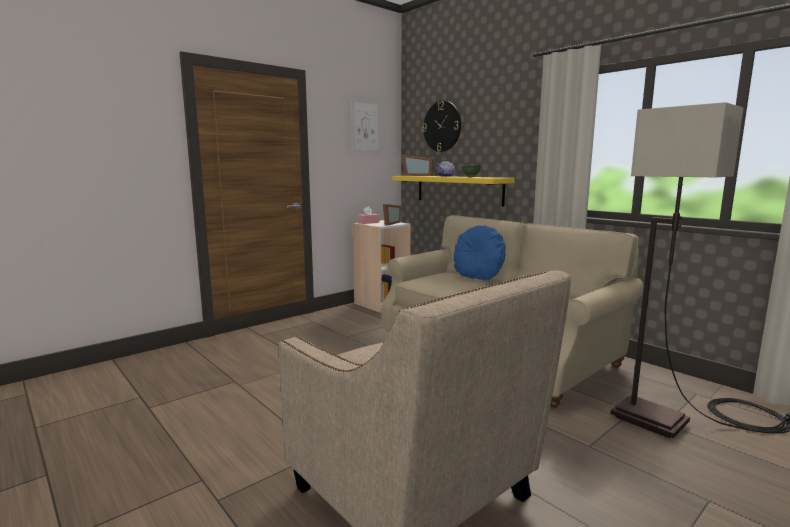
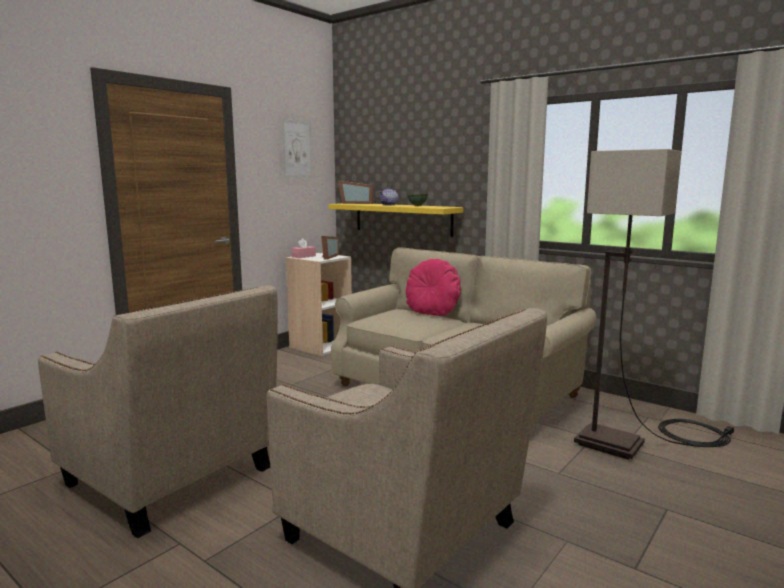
camera: 10 degrees left, 0 degrees up
(216, 414) = (171, 477): none -> beige armchair
(442, 126) = (382, 150): wall clock -> none
(478, 278) = (432, 314): blue pillow -> pink pillow

